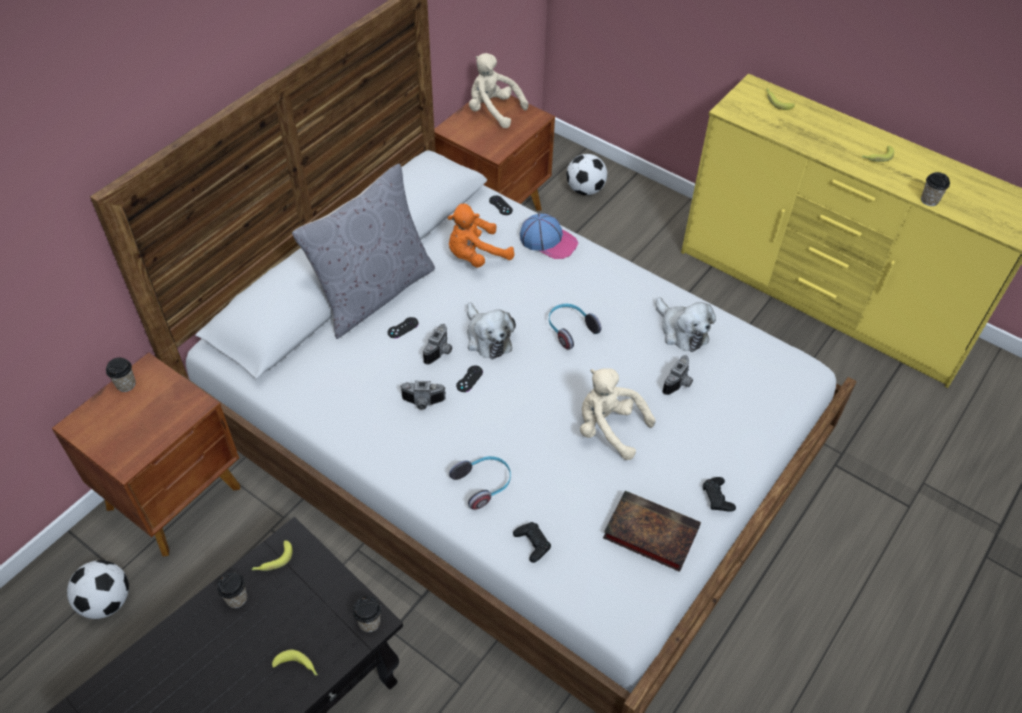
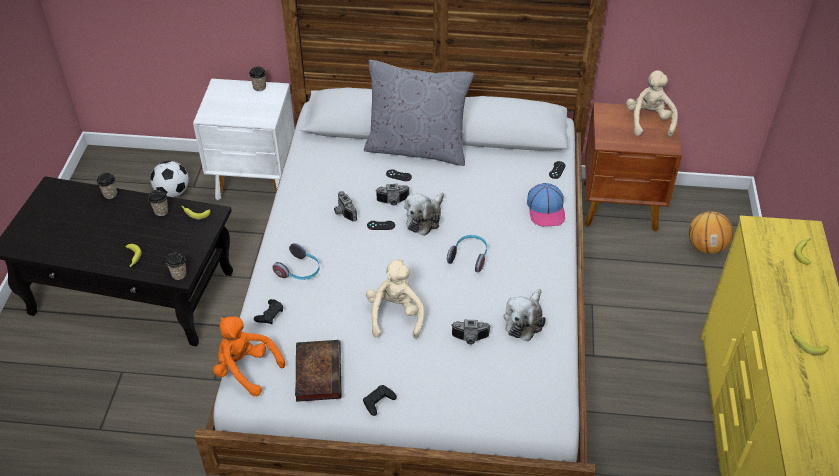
camera: 60 degrees right, 5 degrees down
(177, 498) = (257, 182): brown nightstand -> white nightstand
(476, 256) = (495, 180): orange plush toy -> orange plush toy (246, 369)
(585, 190) = (706, 247): football -> basketball
(929, 200) = (786, 401): cup -> cup (110, 194)

